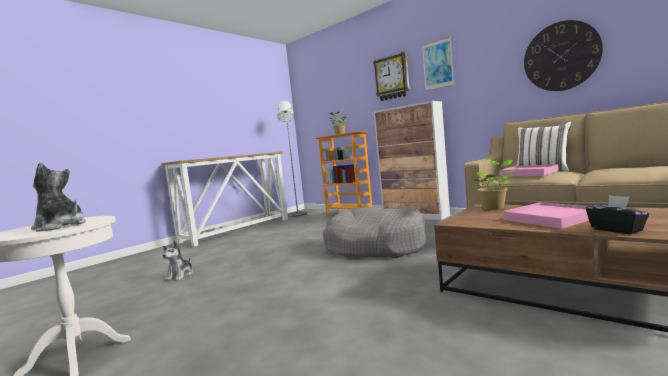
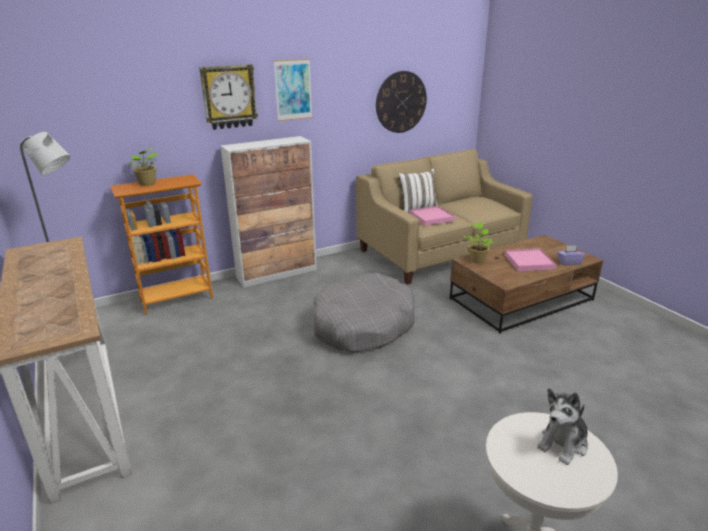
camera: 70 degrees left, 20 degrees up
(180, 275) = (310, 485): plush toy -> none
(617, 230) = (569, 262): black tissue box -> purple tissue box

